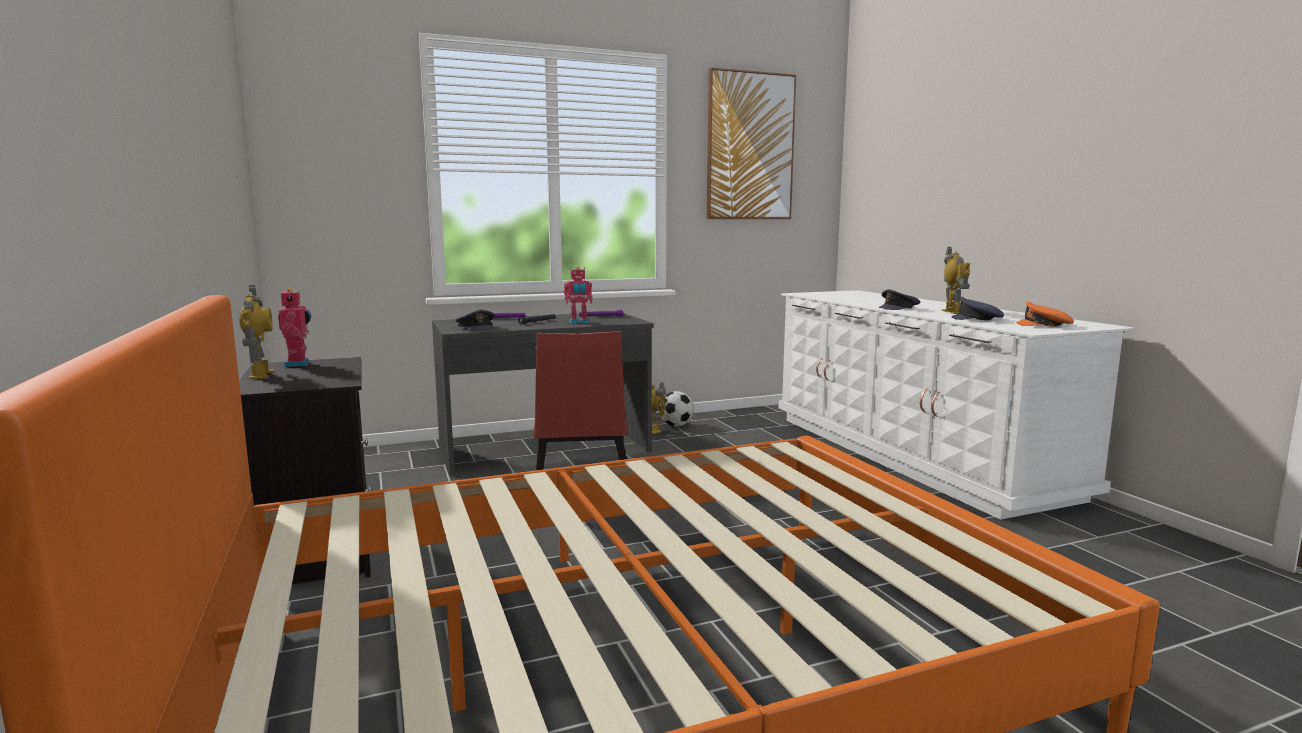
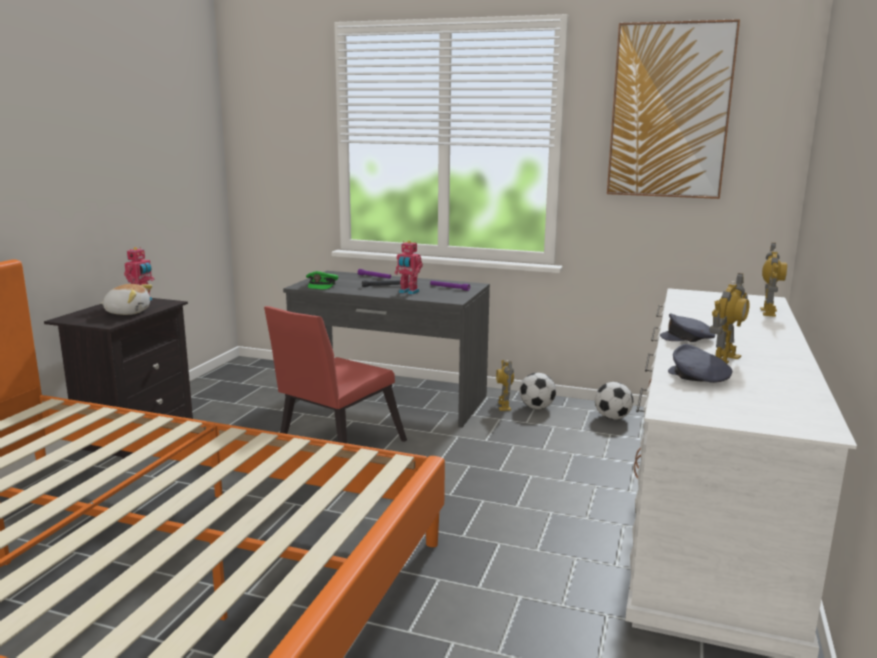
camera: 40 degrees right, 5 degrees up
(260, 375) = (101, 307): toy robot -> toy robot (768, 312)
(322, 372) = (127, 312): none -> plush toy
(476, 328) = (322, 285): grey cap -> green cap
(740, 418) = (612, 417): none -> football
(1045, 325) = (734, 408): orange cap -> none

